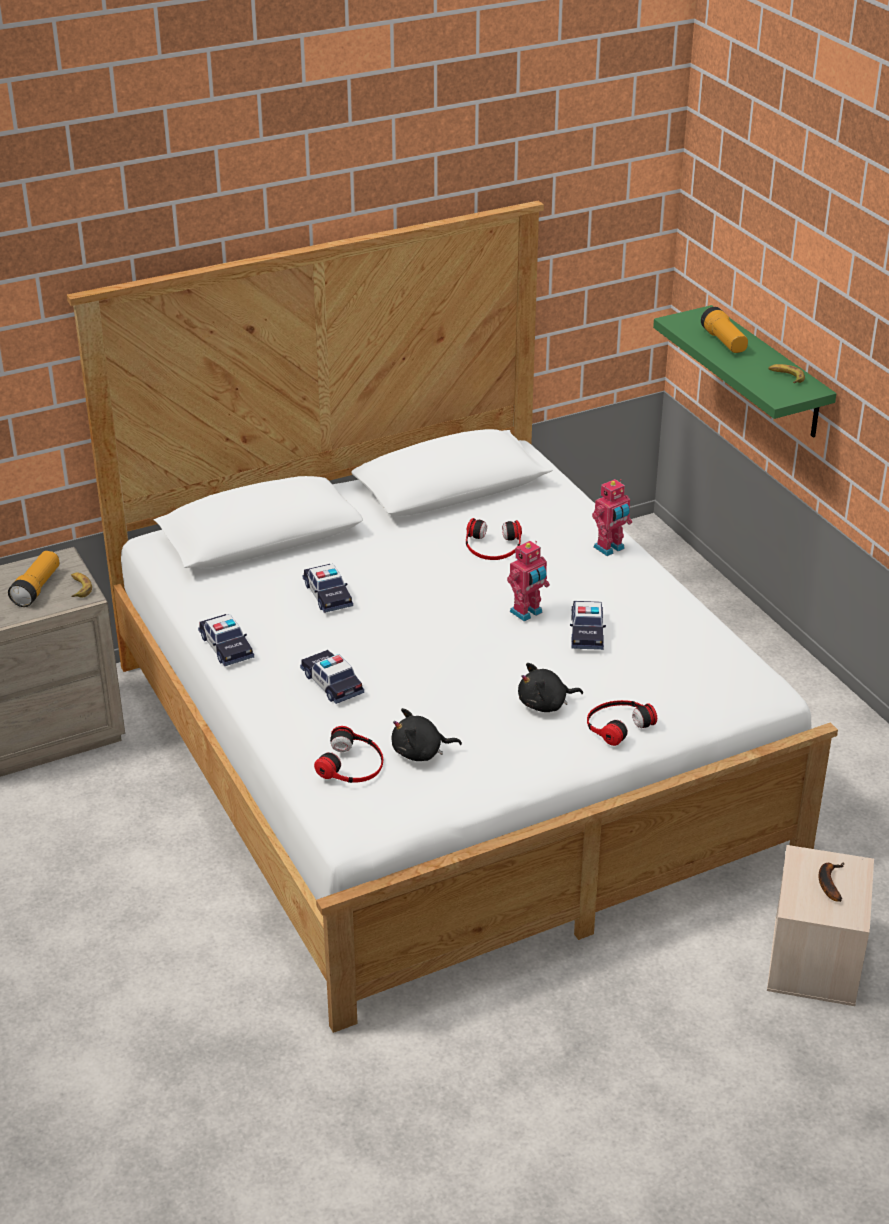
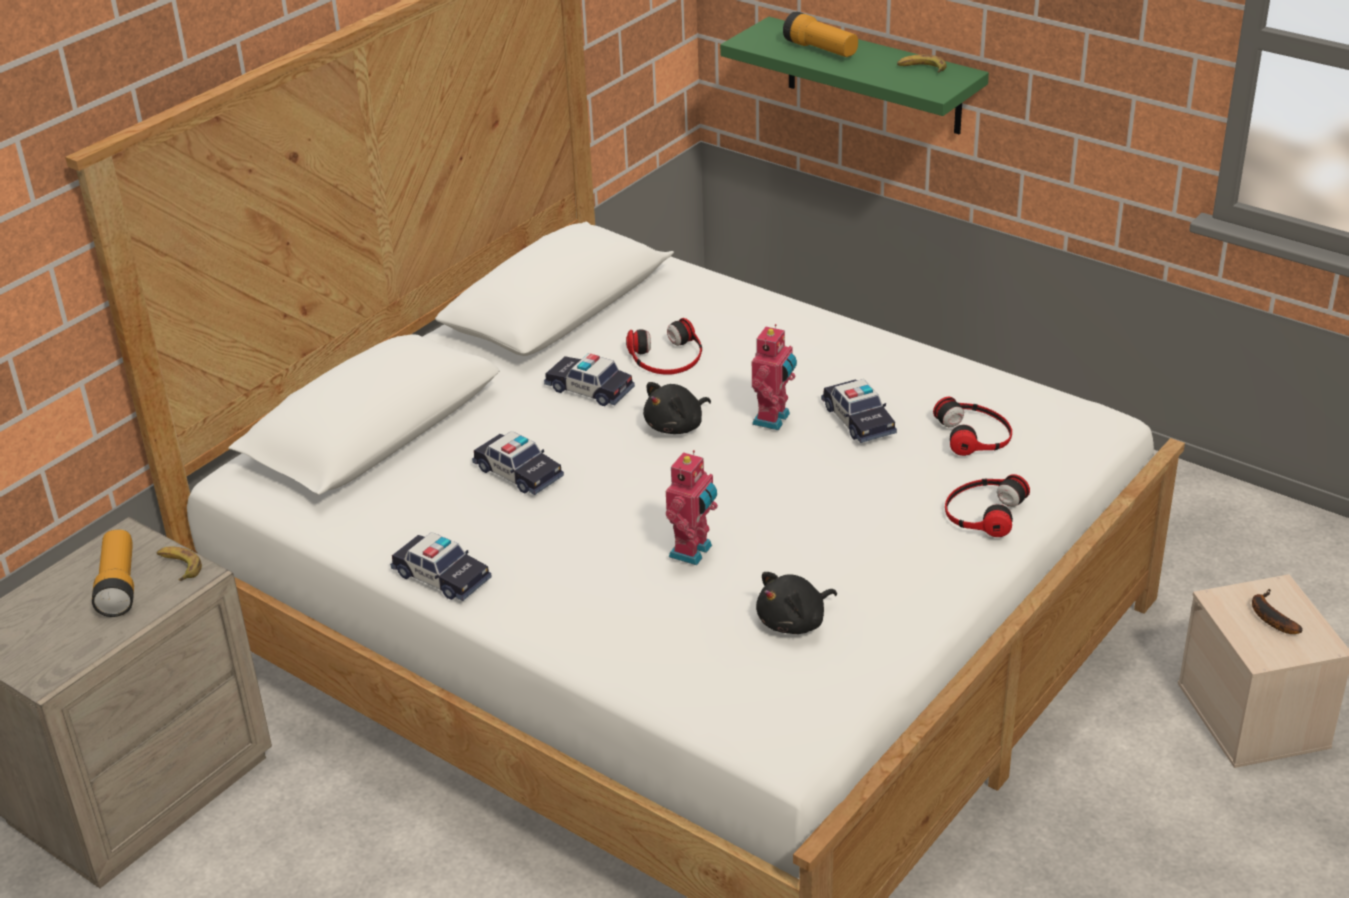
camera: 25 degrees left, 0 degrees up
(332, 683) = (614, 576): toy car -> toy car (589, 389)
(352, 764) = (728, 665): headphones -> headphones (975, 434)
(545, 704) = (883, 516): black plush toy -> black plush toy (677, 426)
(610, 548) = (799, 321): toy robot -> toy robot (693, 552)

